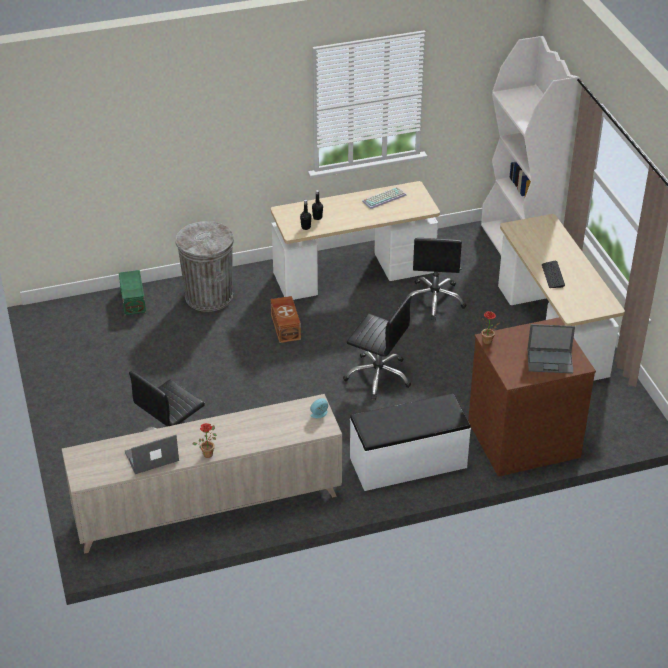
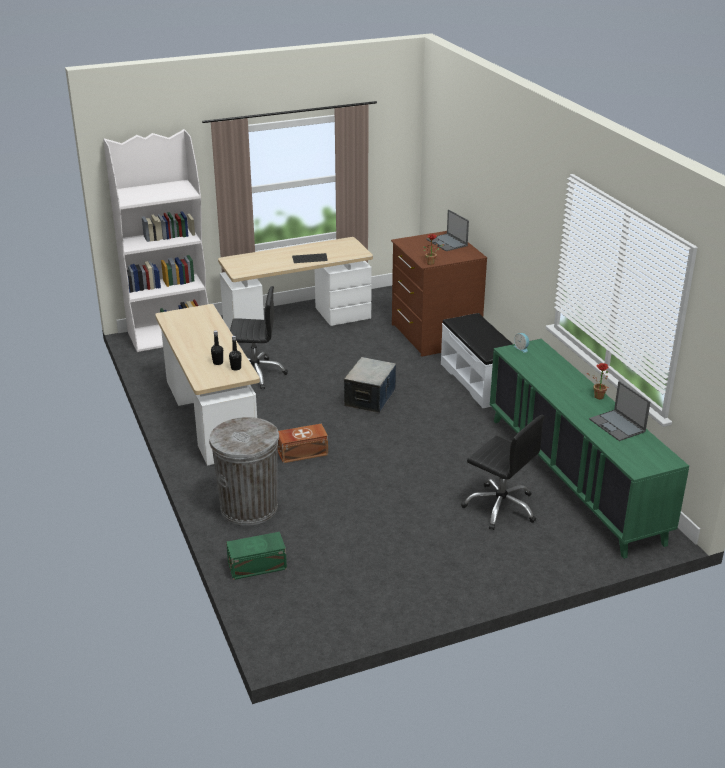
camera: 95 degrees left, 10 degrees down
(208, 507) = (573, 477): beige cabinet -> green cabinet
(378, 376) = (370, 398): black office chair -> storage box
(384, 197) = (184, 330): keyboard -> none
(550, 361) = (447, 243): laptop -> laptop turned 150 degrees clockwise

